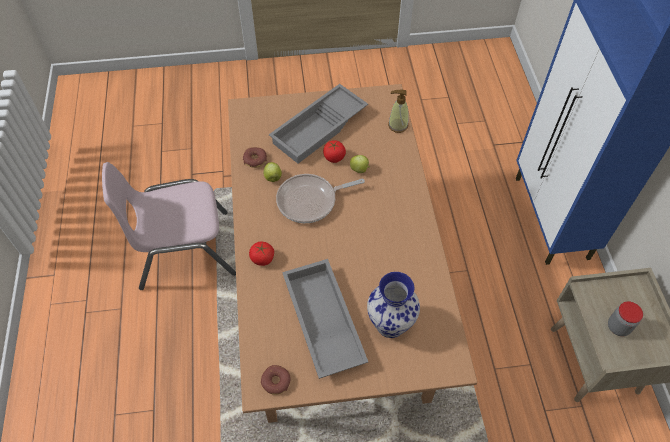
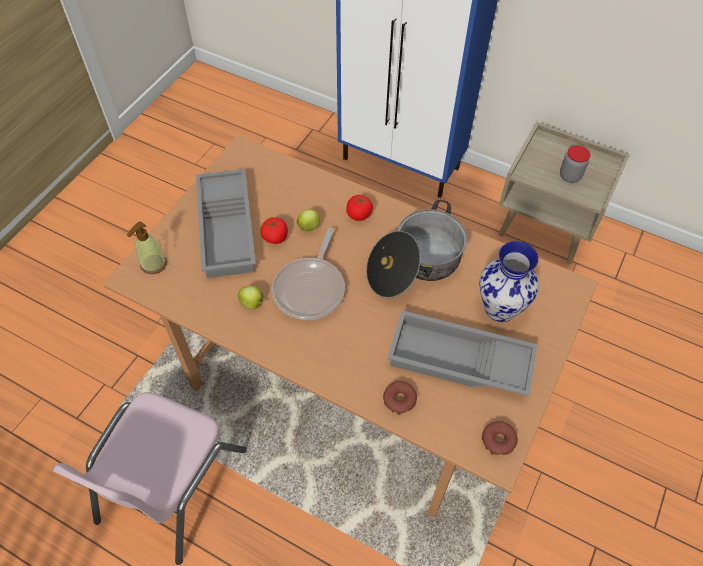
camera: 55 degrees left, 0 degrees up
(255, 160) = (213, 306): donut -> donut (399, 399)
(262, 259) = (346, 371): tomato -> tomato (359, 214)
(382, 249) = (414, 265): none -> cooking pot
(397, 125) = (285, 167): soap dispenser -> soap dispenser (153, 264)

